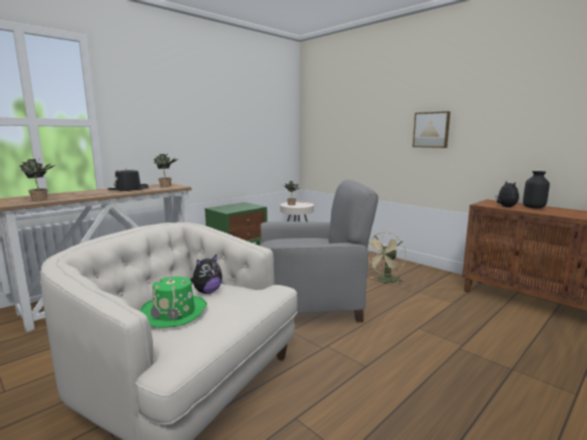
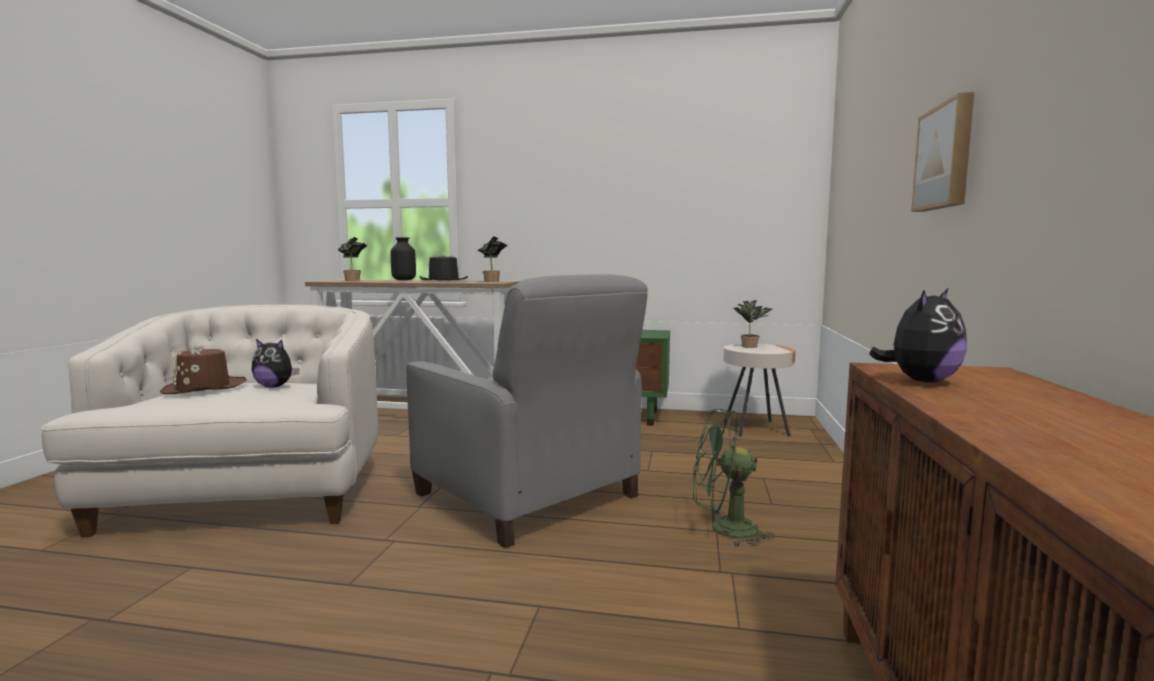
camera: 55 degrees right, 5 degrees down
(174, 312) = (204, 388): green hat -> brown hat
(385, 281) = (723, 529): beige fan -> green fan
(533, 207) = (1029, 401): black vase -> black vase (404, 280)

